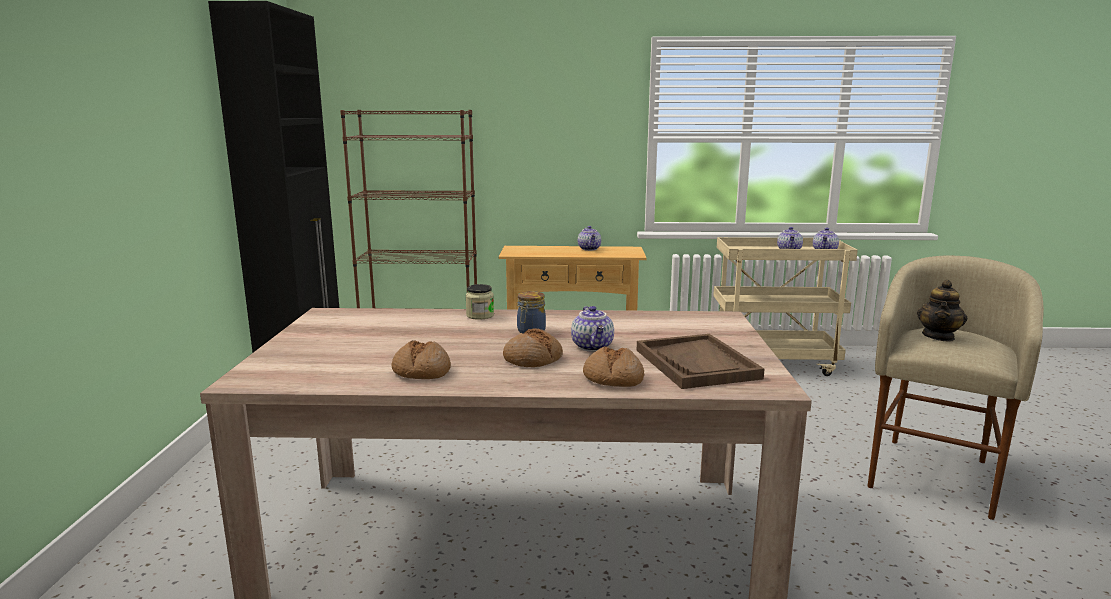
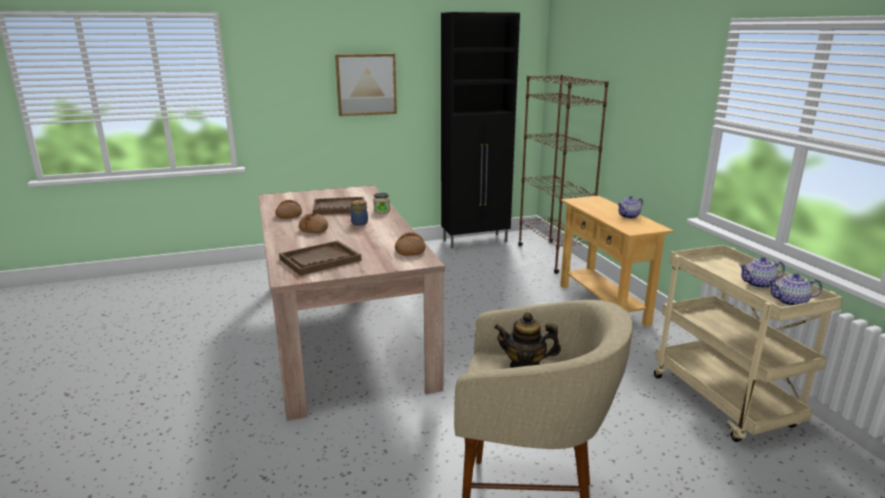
camera: 70 degrees right, 5 degrees up
(137, 130) = (366, 84): none -> picture
(424, 336) = (339, 208): none -> brown tray
(593, 347) = (339, 237): teapot -> none
(613, 378) = (290, 245): bread -> bread (410, 250)

